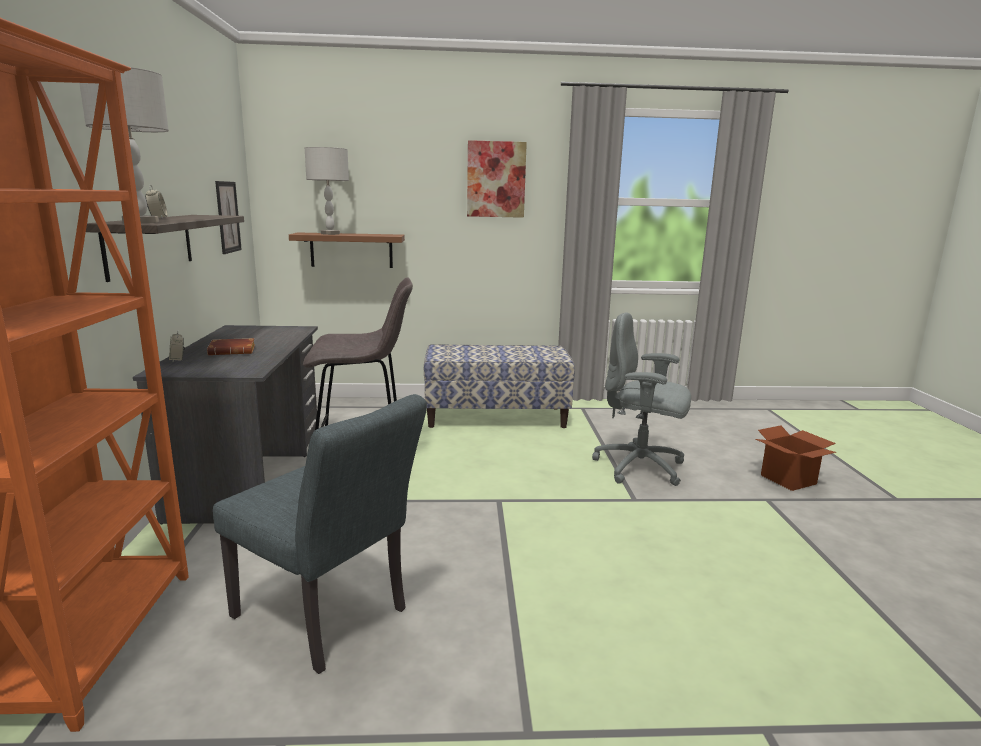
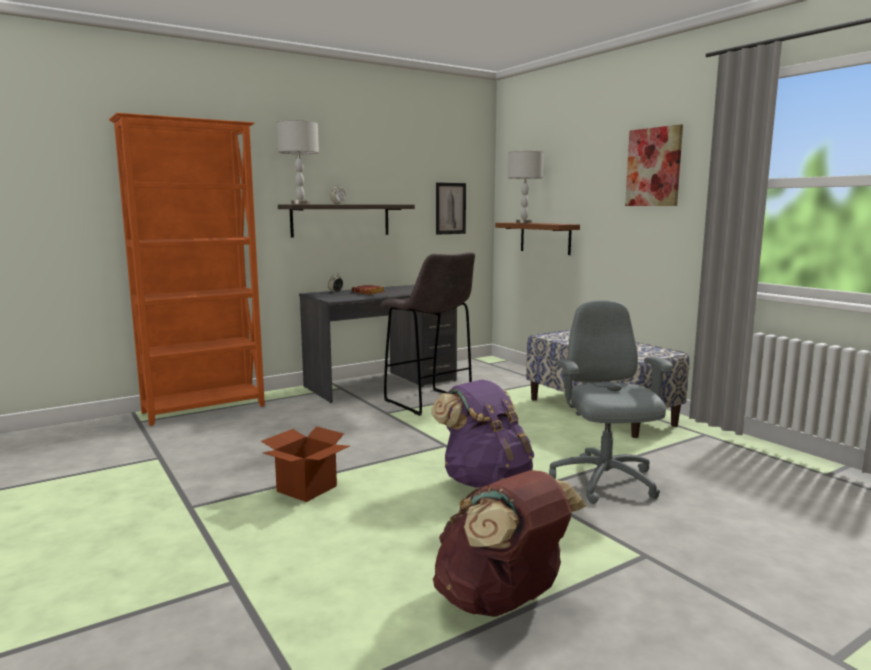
camera: 60 degrees right, 5 degrees down
(328, 618) = (255, 440): grey chair -> none
(603, 510) = (485, 481): none -> purple backpack
(788, 479) = (734, 565): cardboard box -> cardboard box (307, 488)
(827, 576) = (502, 602): none -> brown backpack

